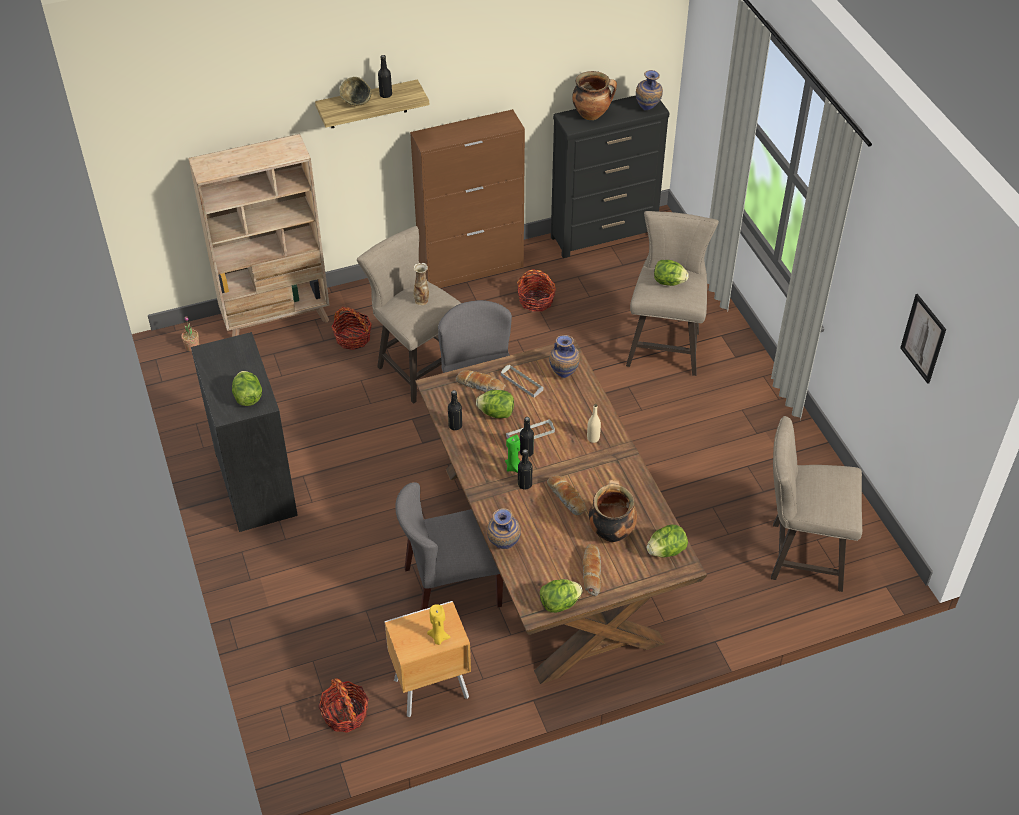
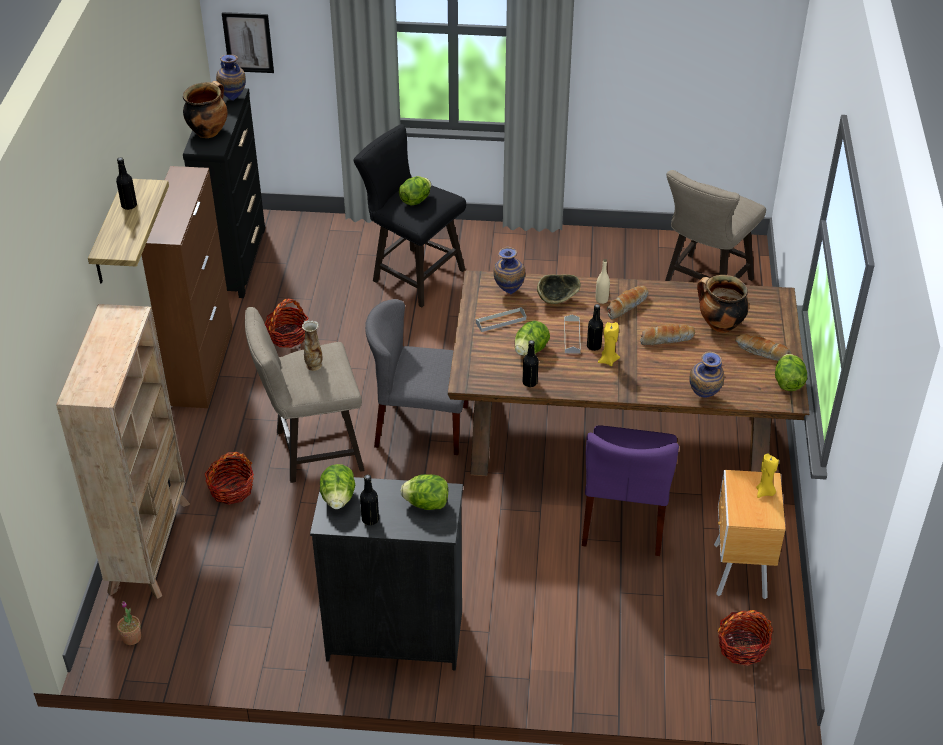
camera: 65 degrees left, 5 degrees down
(357, 104) = (125, 229): bowl -> bowl (557, 300)
(452, 588) = (625, 518): grey chair -> purple chair
(481, 386) = (487, 349): bread -> bread (626, 306)
(513, 467) = (608, 360): green candle -> yellow candle
(524, 484) = (634, 360): black bottle -> black bottle (370, 519)
(665, 344) = (412, 274): beige stool -> black stool
(666, 551) = (758, 301): lettuce -> lettuce (338, 498)
(923, 338) = (700, 37): picture -> picture (248, 42)

